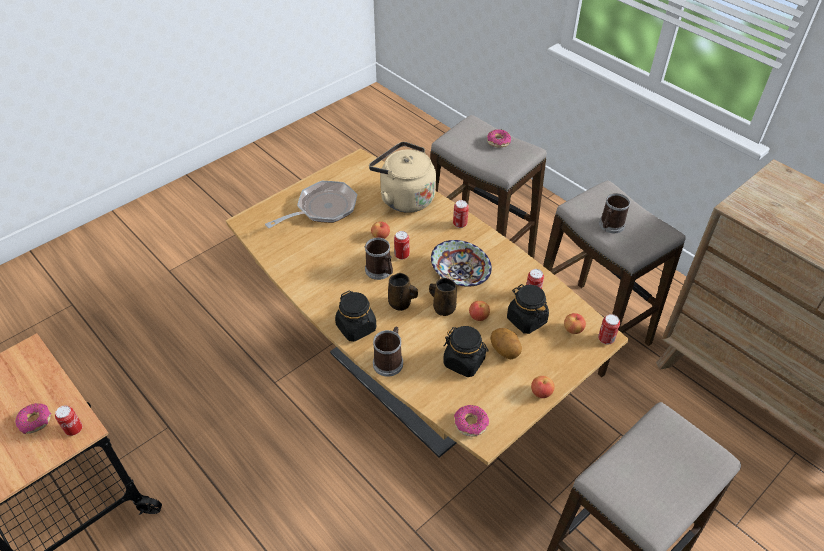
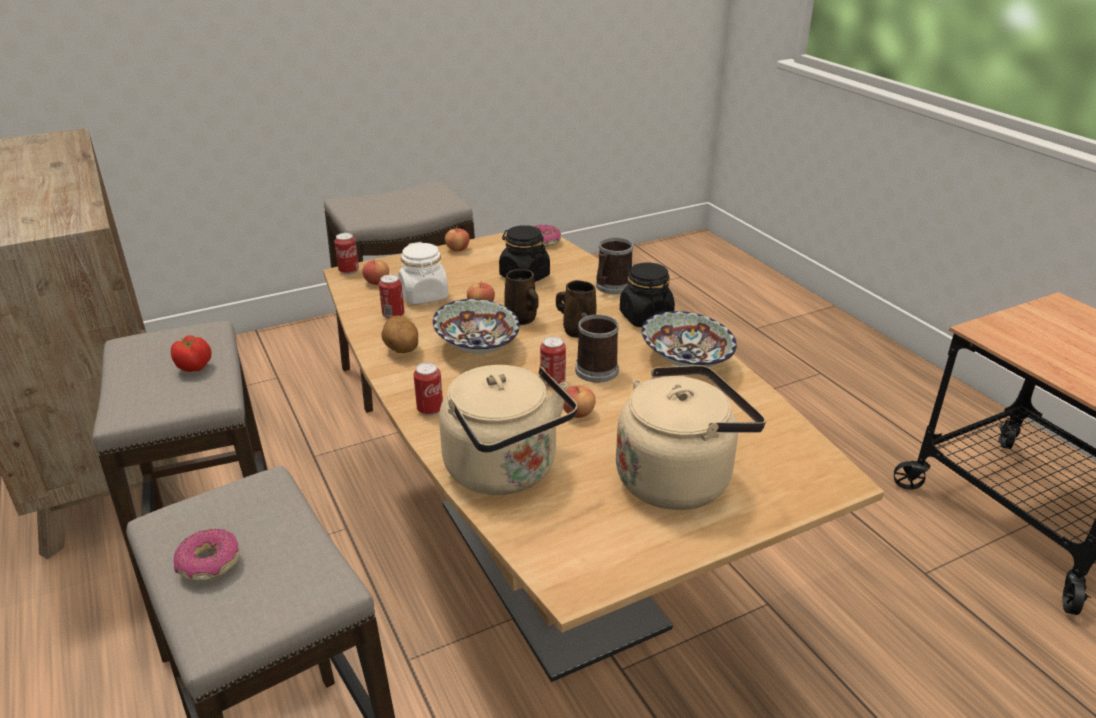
camera: 165 degrees left, 15 degrees down
(35, 421) = (1051, 345): donut -> none
(74, 429) = (994, 333): can -> none
(322, 209) = (678, 478): frying pan -> beige kettle
(323, 288) = (687, 361): none -> bowl
(505, 350) = (471, 277): potato -> potato (401, 350)
(526, 320) = (424, 296): black jar -> white jar
(610, 226) = (195, 367): mug -> tomato

